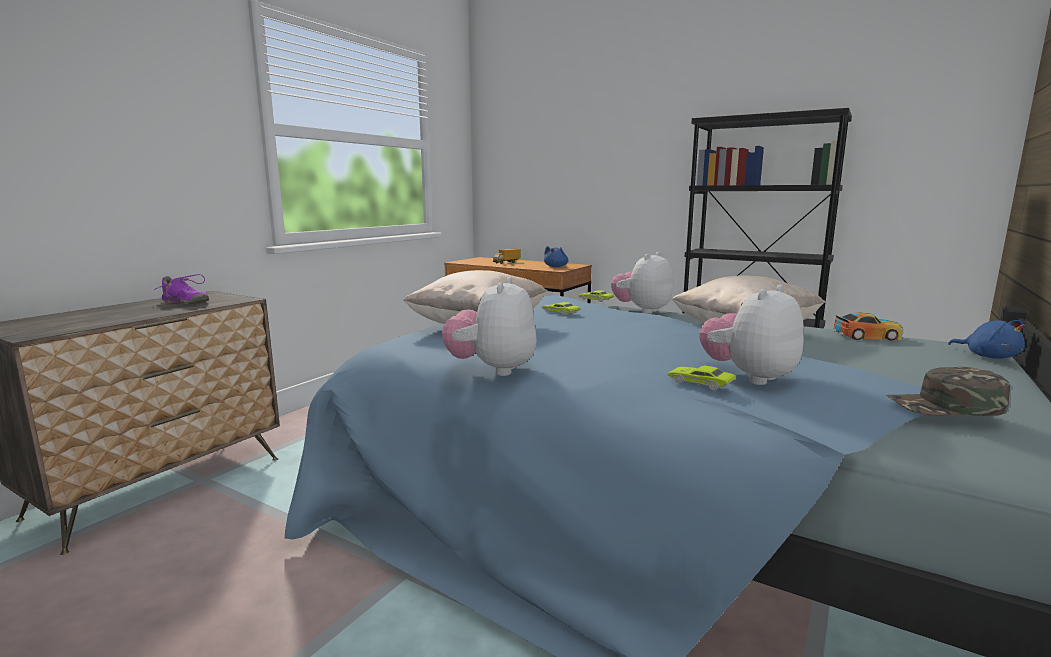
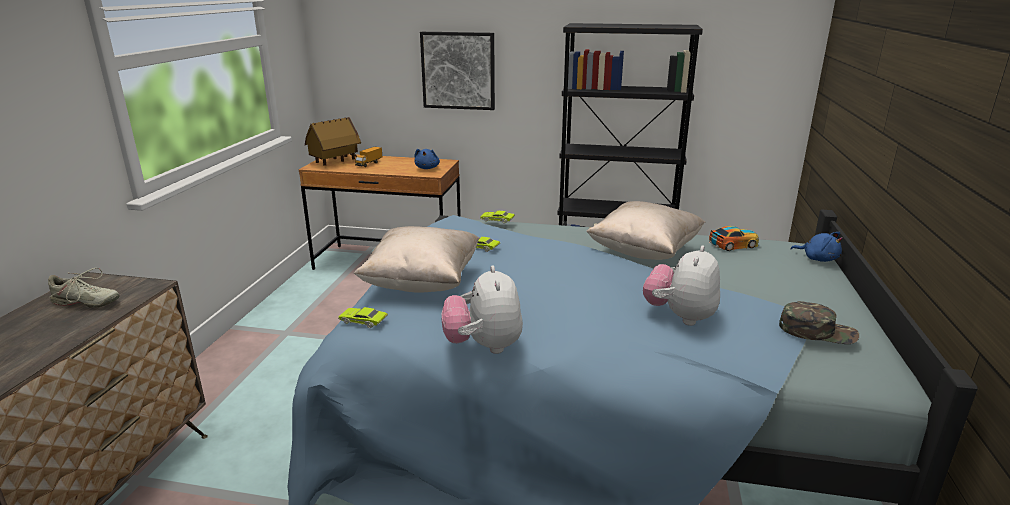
camera: 20 degrees left, 10 degrees up
(185, 302) = (86, 303): purple shoe -> beige shoe
(479, 260) = (335, 161): none -> toy house
(597, 178) = (458, 70): none -> picture
(642, 310) = (545, 229): plush toy -> none
(700, 383) = (655, 335): green toy car -> green toy car (363, 321)
(945, 406) = (817, 331): green cap -> green cap turned 150 degrees counterclockwise

